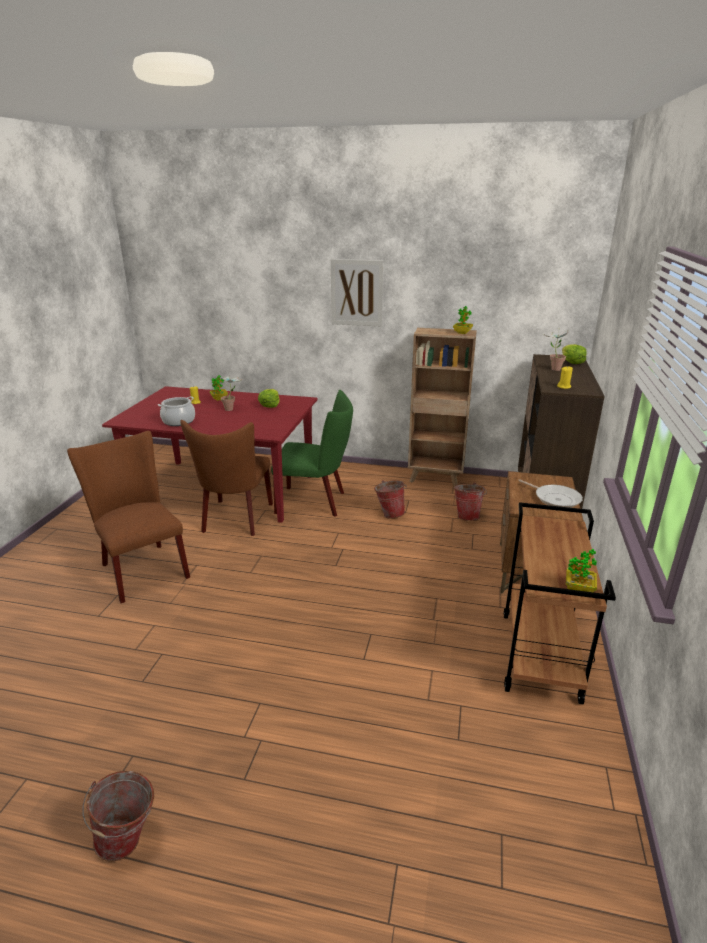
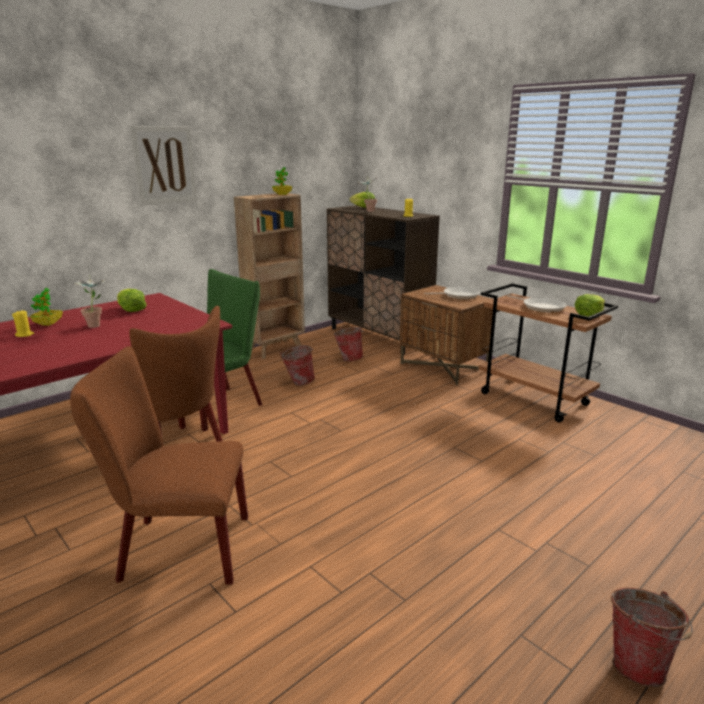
camera: 55 degrees left, 5 degrees down
(178, 421) = (63, 352): cooking pot -> none
(557, 551) = (541, 307): none -> frying pan
(579, 588) = (589, 315): potted plant -> lettuce

